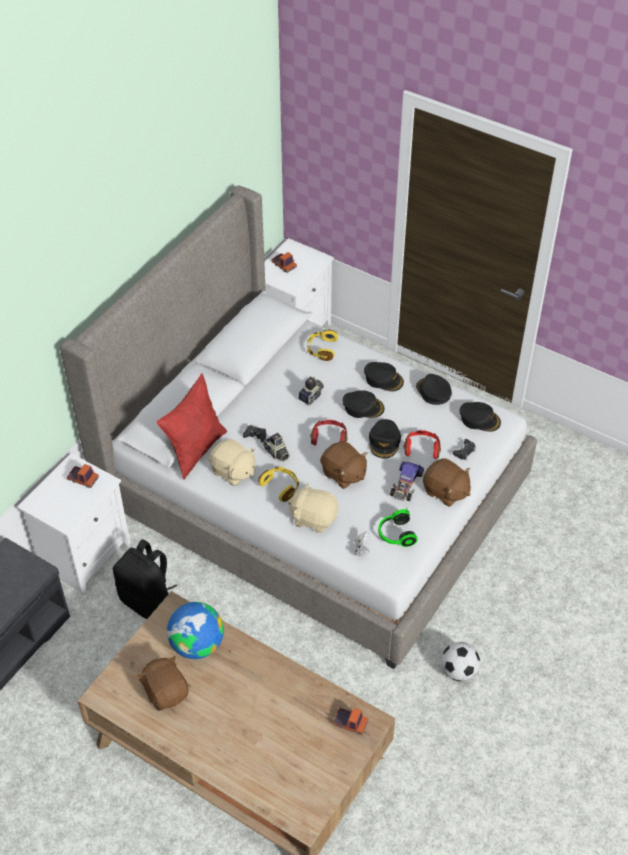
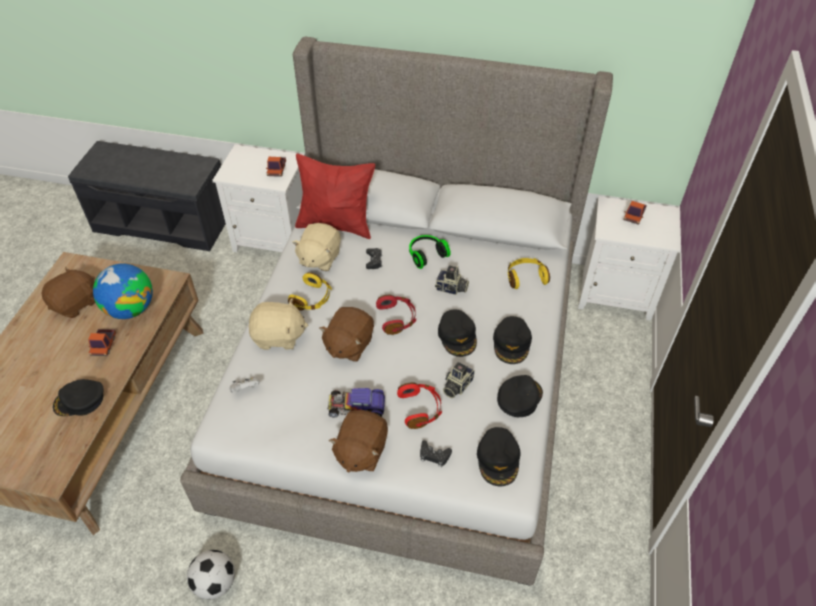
camera: 70 degrees right, 0 degrees up
(147, 600) = (239, 292): black backpack -> none
(276, 453) = (356, 283): camera -> camera (456, 385)
(313, 518) = (279, 337): beige plush toy -> beige plush toy turned 90 degrees clockwise
(350, 723) = (48, 458): toy truck -> toy truck (104, 345)
(384, 441) = (414, 370): black cap -> black cap (80, 401)
(395, 534) = (275, 416): headphones -> headphones (426, 255)

